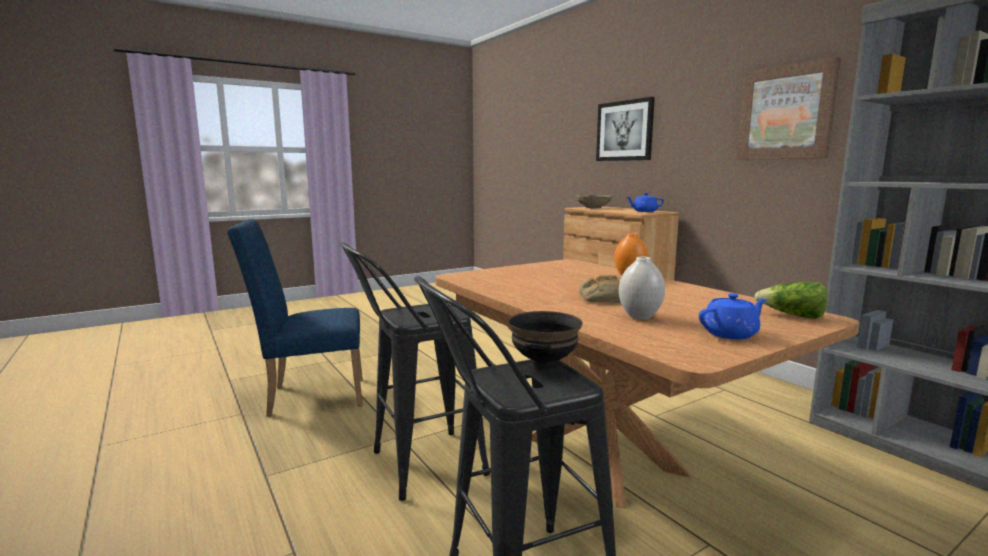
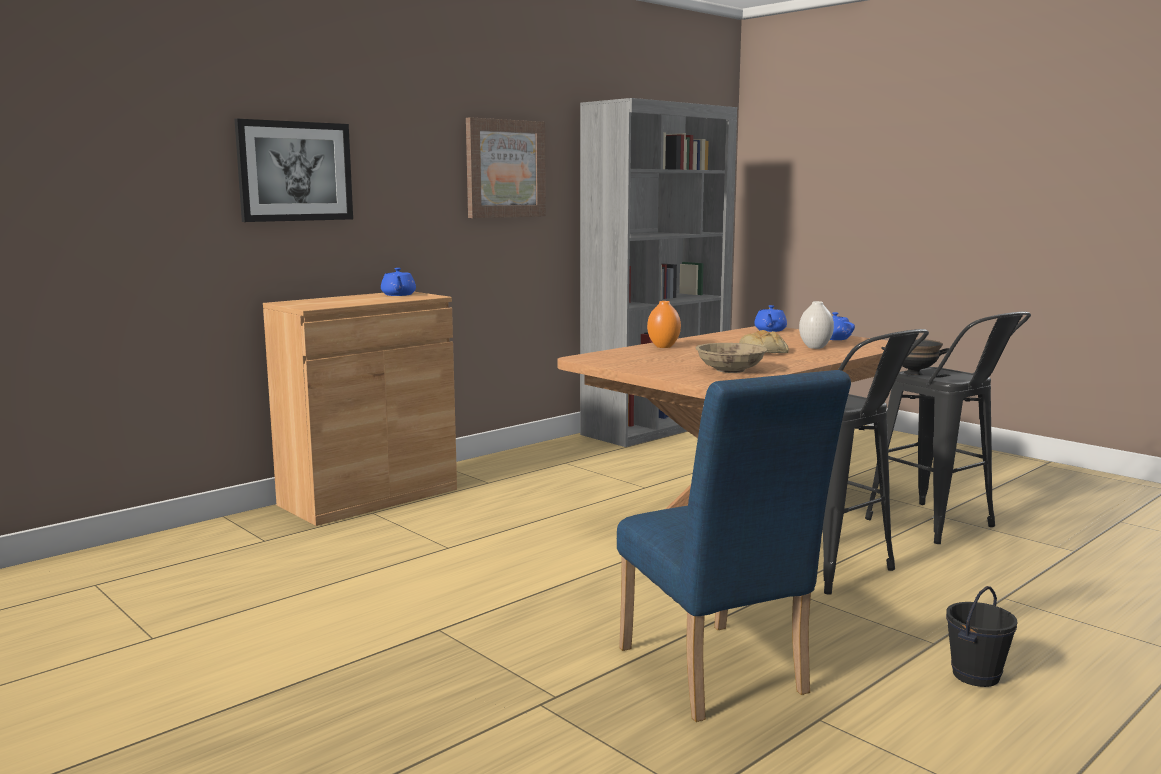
camera: 100 degrees left, 0 degrees up
(210, 477) = (976, 676): none -> black bucket
(593, 207) = (310, 303): beige bowl -> beige bowl (730, 370)
(792, 316) = (770, 330): lettuce -> blue teapot

